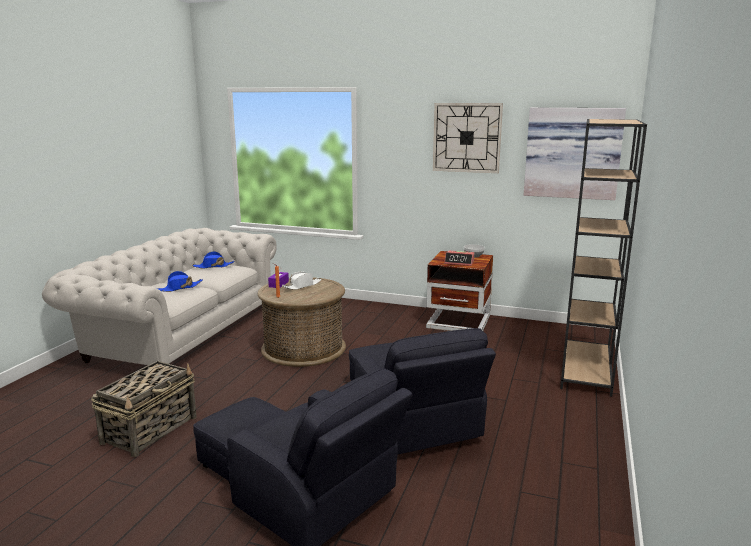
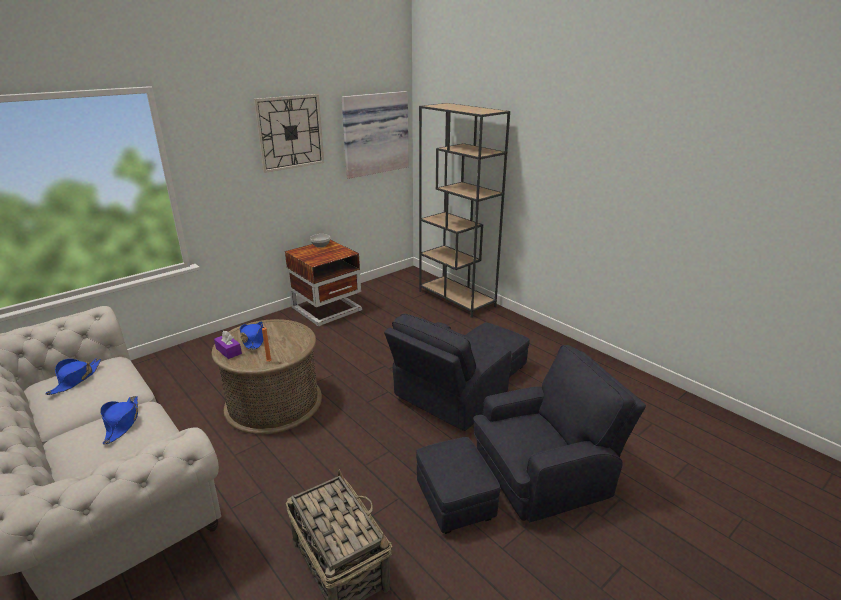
camera: 60 degrees left, 10 degrees up
(302, 286) = (253, 339): white hat -> blue hat
(409, 420) = (460, 391): black armchair -> black armchair turned 120 degrees clockwise
(459, 262) = (328, 255): alarm clock -> none

